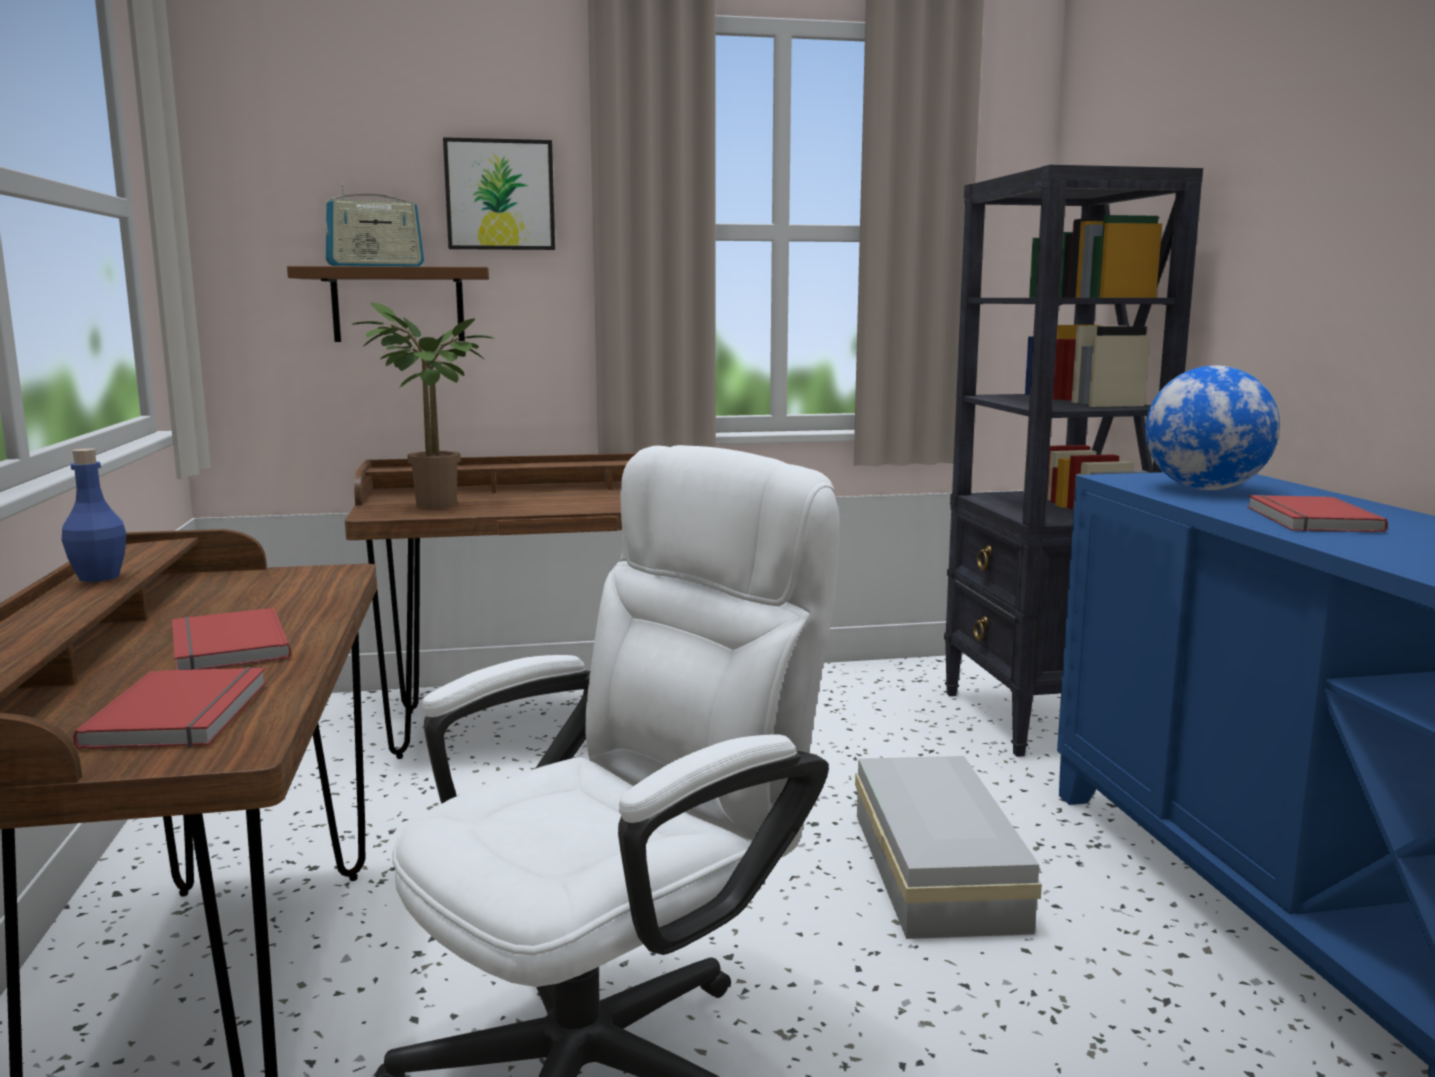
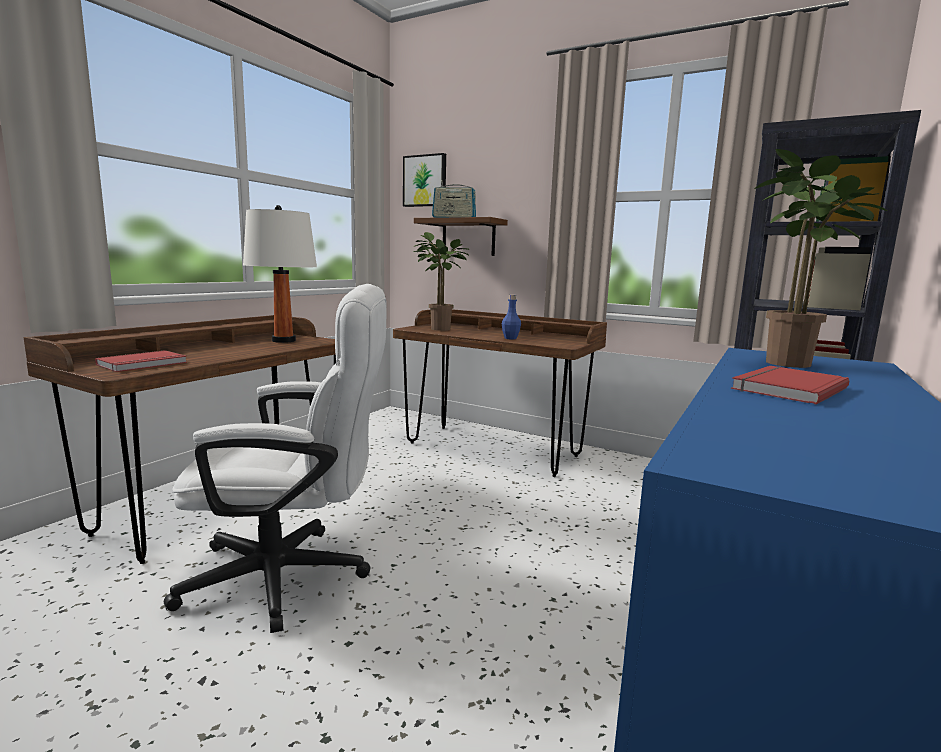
camera: 40 degrees right, 0 degrees up
(99, 577) = (225, 324): blue bottle -> blue bottle (510, 338)
(224, 646) = (219, 352): red book -> none
(245, 591) = (283, 340): none -> white table lamp
(500, 195) = (515, 182): picture -> picture (425, 181)
(938, 867) = (556, 576): white storage box -> none
(1205, 489) = (791, 365): globe -> potted plant

